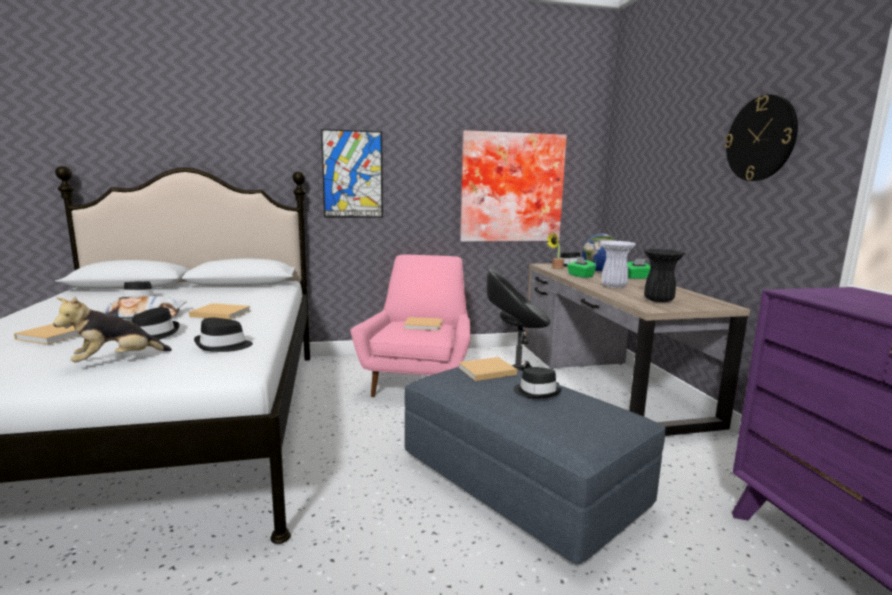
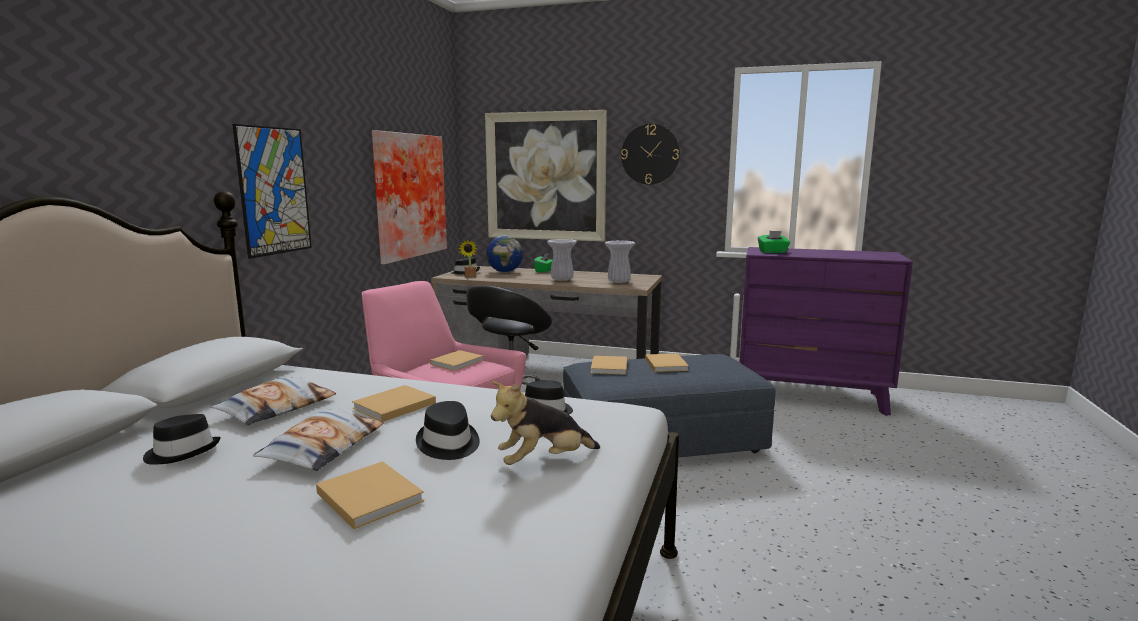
camera: 60 degrees left, 0 degrees up
(116, 361) = (544, 462): plush toy -> plush toy turned 75 degrees clockwise
(210, 298) = (277, 408): none -> pillow
(536, 392) = (665, 364): black hat -> beige book
(580, 276) = (512, 278): green tissue box -> green tissue box (773, 252)
(658, 300) = (619, 282): black vase -> white vase
(660, 173) = (545, 176): none -> picture

